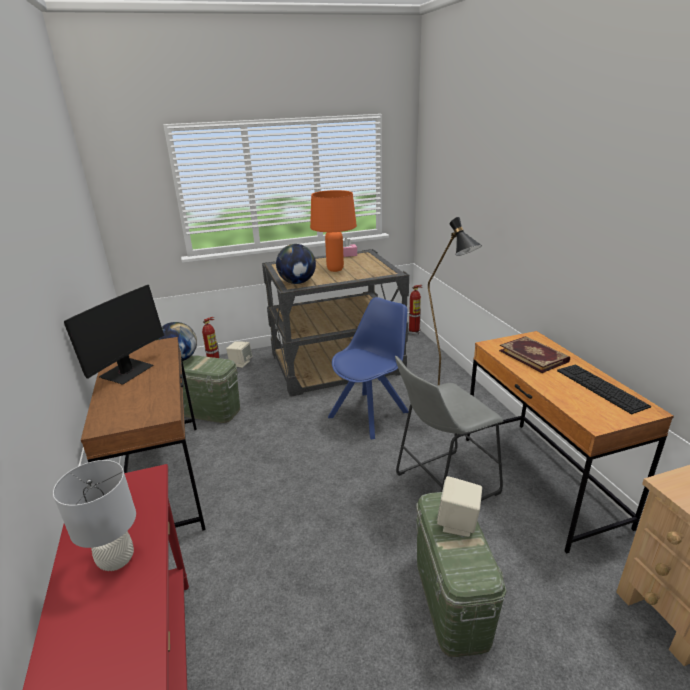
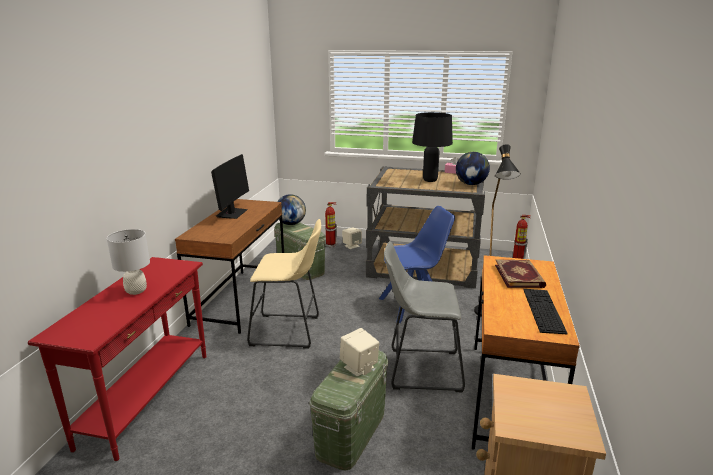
camera: 30 degrees right, 5 degrees down
(127, 372) = (232, 213): monitor -> monitor turned 45 degrees counterclockwise
(266, 499) = (289, 331): none -> beige stool
(297, 282) = (388, 183): globe -> globe (471, 184)
(334, 269) = (429, 180): orange table lamp -> black table lamp

